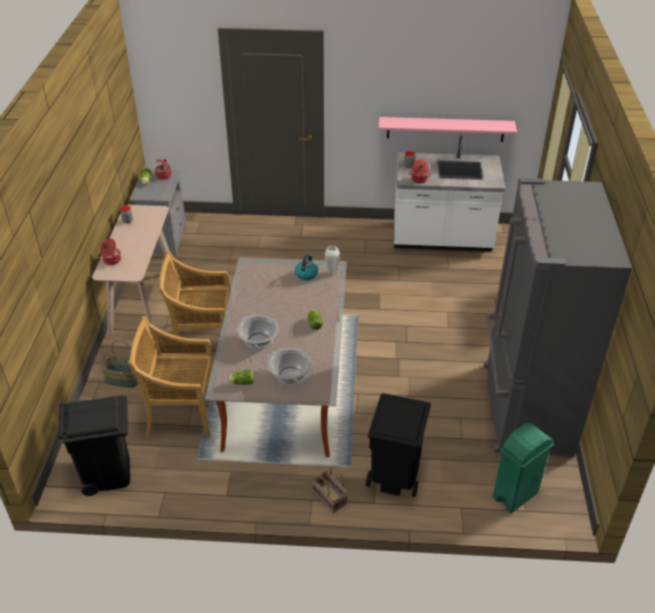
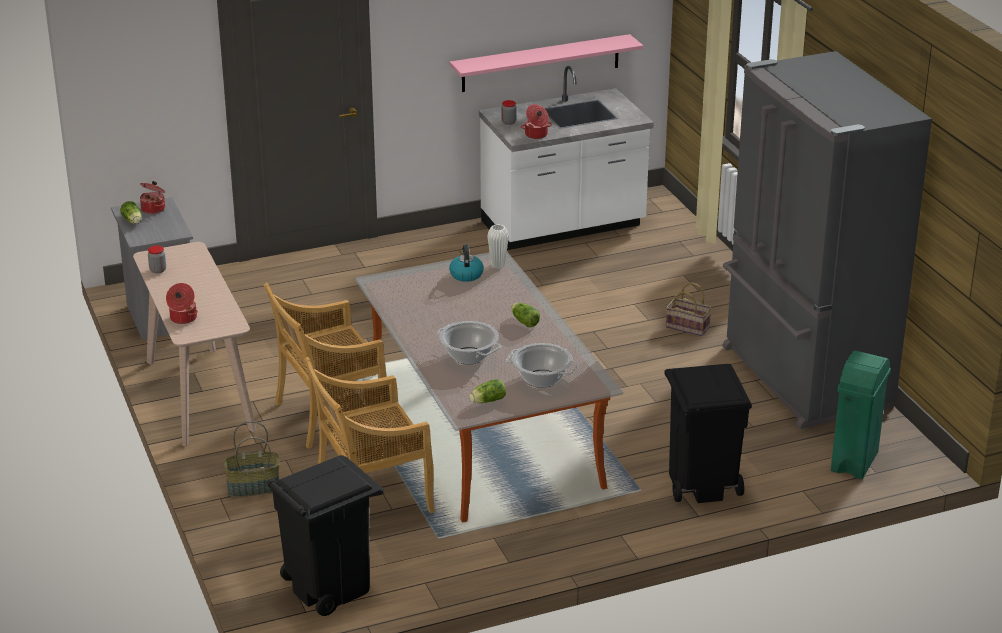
camera: 25 degrees left, 10 degrees down
(331, 498) = (642, 526): basket -> basket (689, 327)

